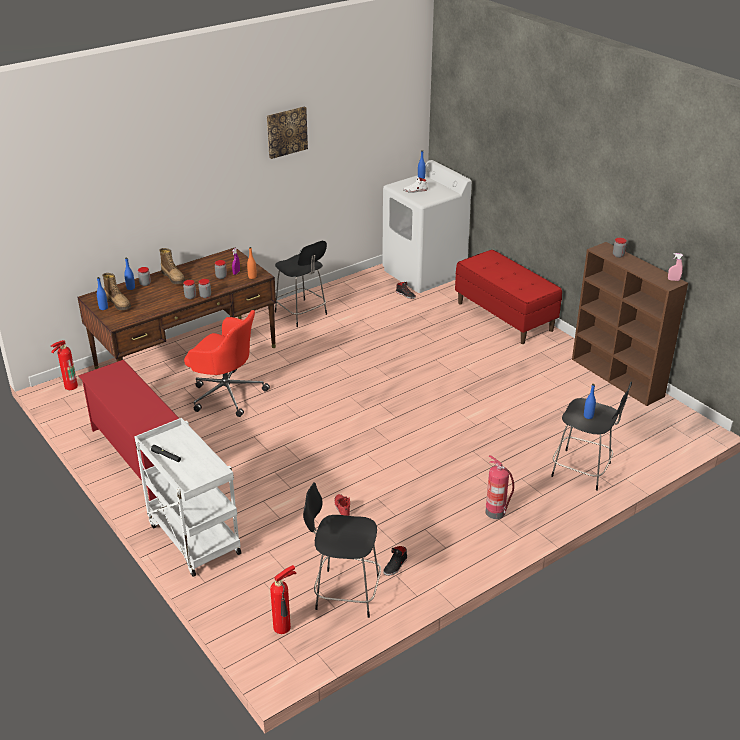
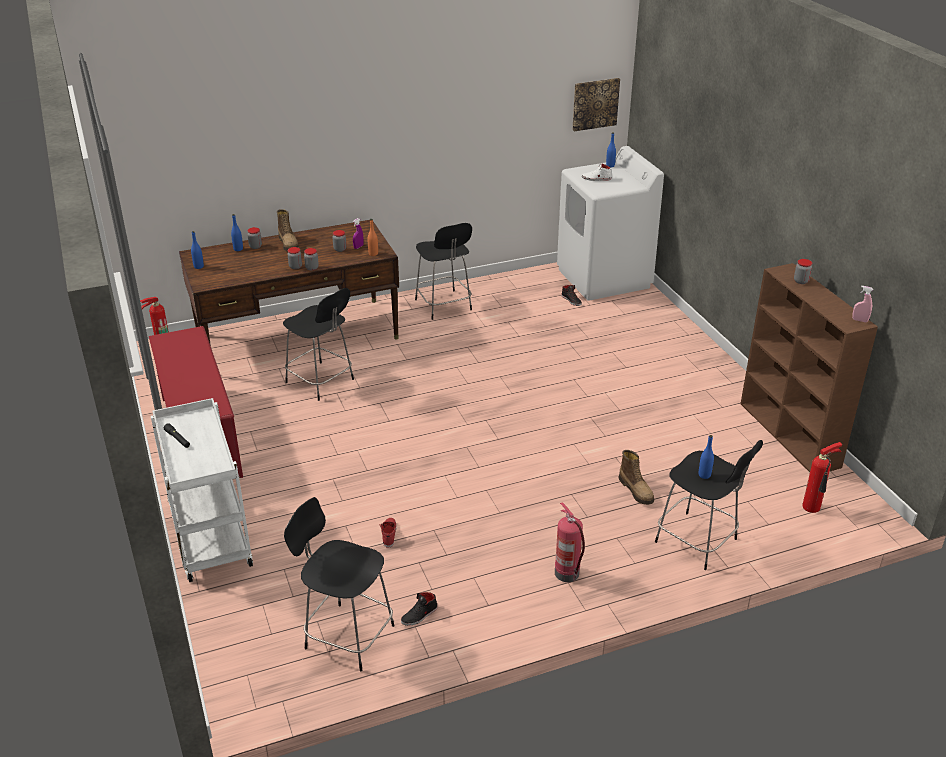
camera: 15 degrees right, 0 degrees up
(118, 303) = (217, 264): boot -> boot (636, 490)
(226, 393) = (321, 382): red office chair -> black stool
(284, 628) = (260, 663): fire extinguisher -> fire extinguisher (813, 508)
(286, 132) = (442, 92): picture -> picture (595, 104)
(505, 316) = (679, 341): red bench -> none

